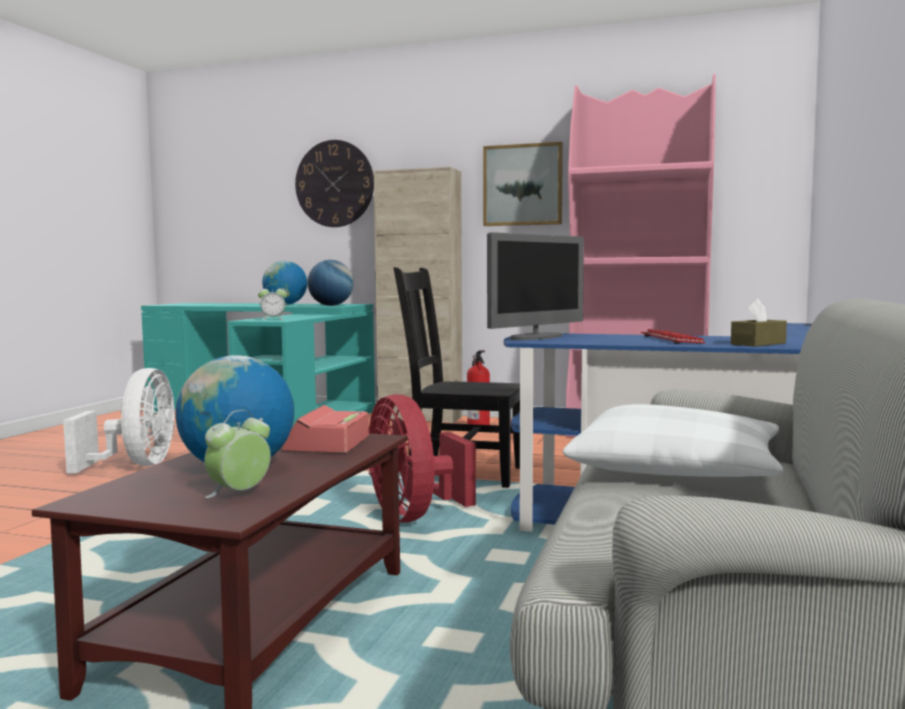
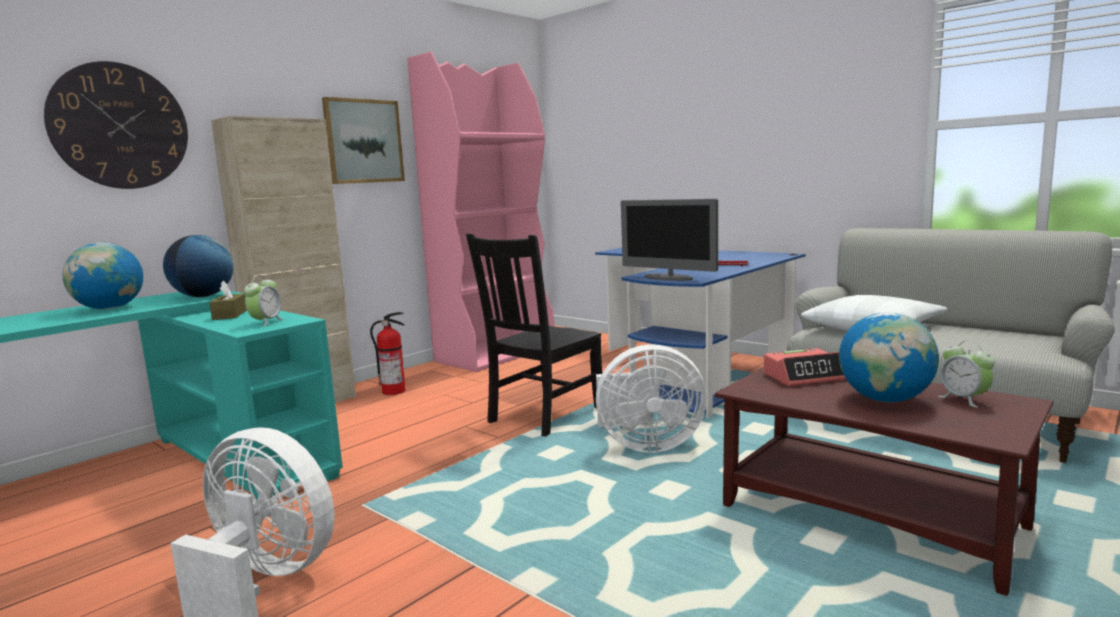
camera: 65 degrees left, 5 degrees up
(327, 444) = (804, 376): alarm clock -> alarm clock turned 45 degrees counterclockwise
(413, 515) = (645, 445): red fan -> white fan
(537, 337) = (668, 278): monitor -> monitor turned 150 degrees clockwise
(758, 344) = (755, 259): brown tissue box -> brown tissue box (230, 315)

